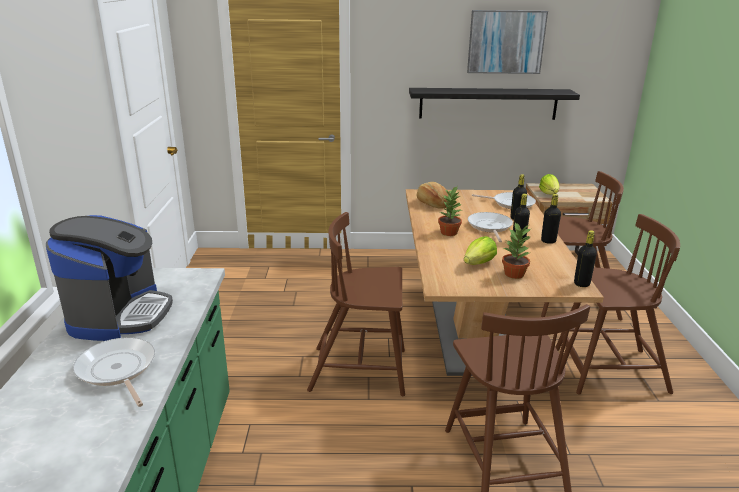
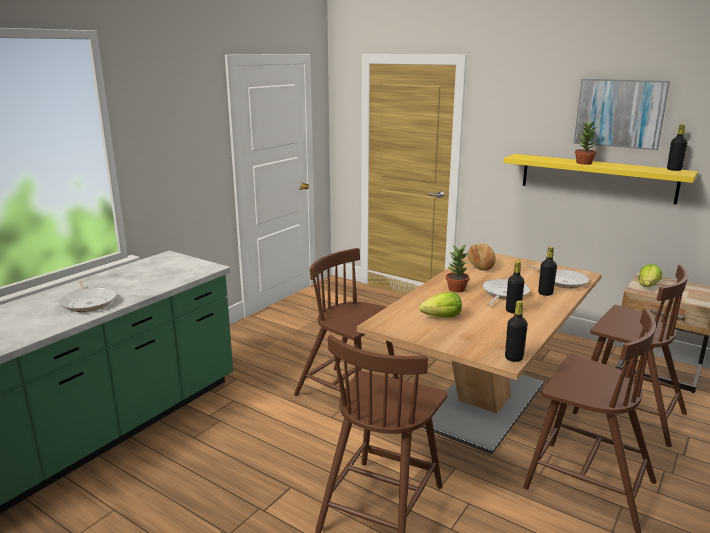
camera: 35 degrees right, 5 degrees down
(117, 370) = (89, 302): frying pan -> frying pan turned 150 degrees clockwise
(120, 315) = (134, 276): coffee machine -> none
(488, 103) = (597, 178): black shelf -> yellow shelf
(514, 274) = (460, 333): potted plant -> potted plant (583, 163)
(548, 241) = (544, 318): black bottle -> black bottle (674, 170)

